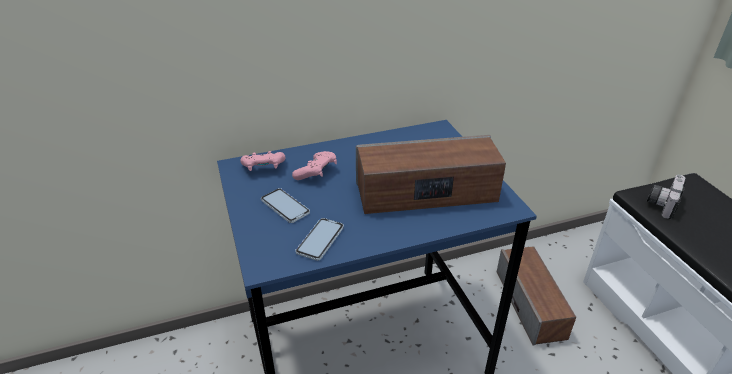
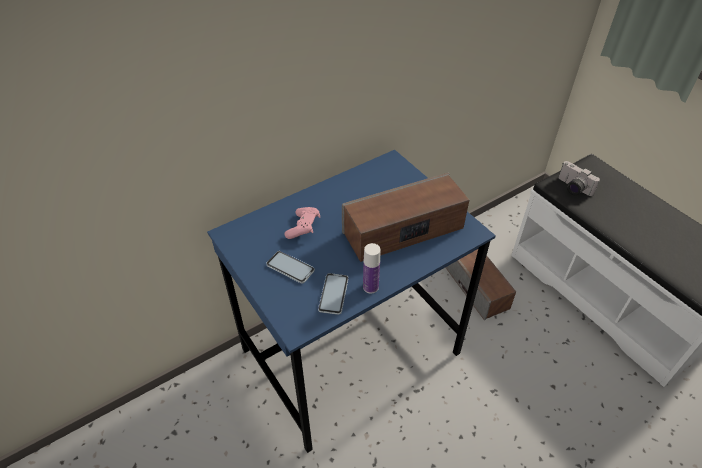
camera: 15 degrees left, 10 degrees up
(263, 168) = (254, 232): pink game controller -> none
(365, 240) = (370, 287): none -> bottle
(661, 203) = (572, 188): camera -> camera turned 60 degrees counterclockwise

